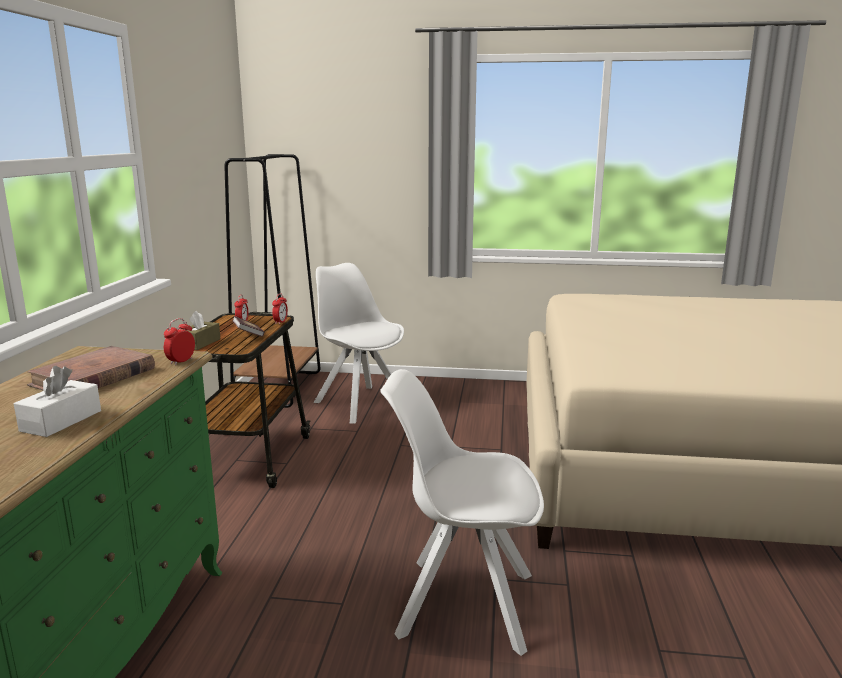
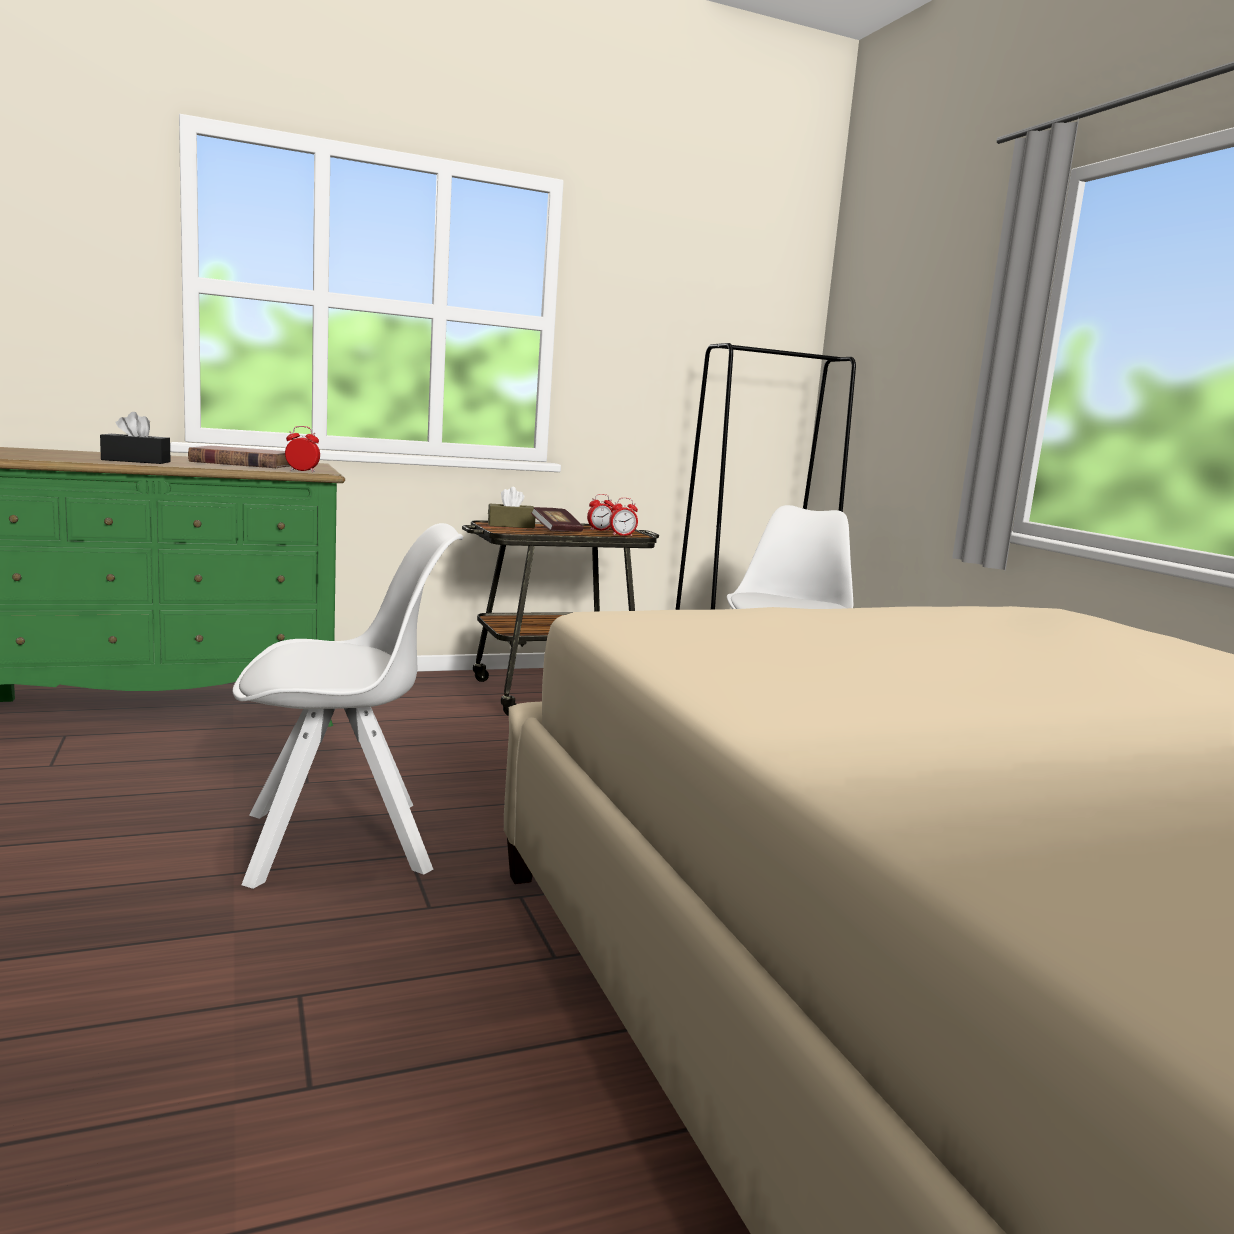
camera: 60 degrees right, 5 degrees down
(61, 421) = (136, 461): white tissue box -> black tissue box
(463, 603) = (341, 842): white chair -> white chair turned 90 degrees clockwise

